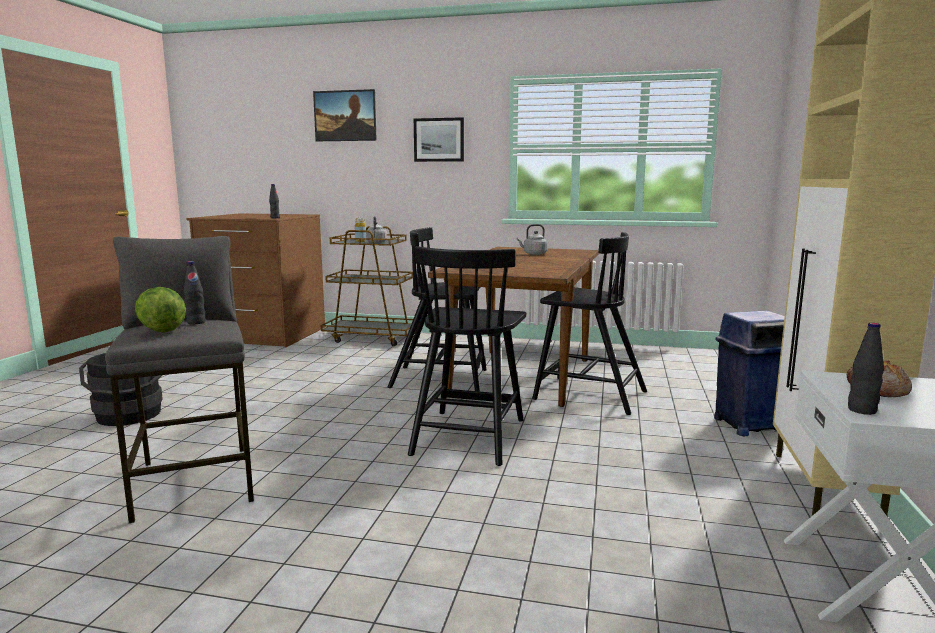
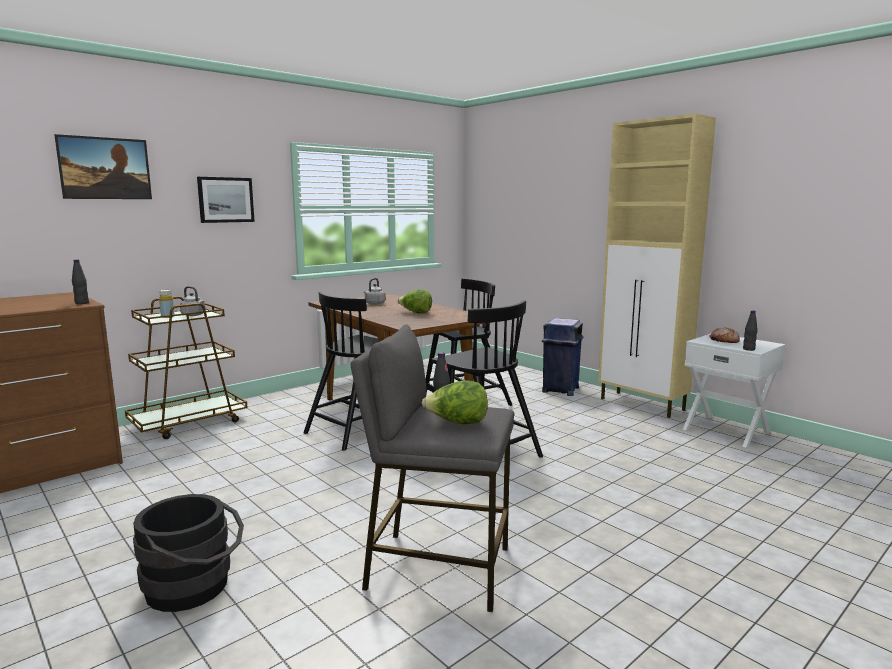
camera: 55 degrees left, 0 degrees up
(519, 264) = (415, 313): none -> lettuce

